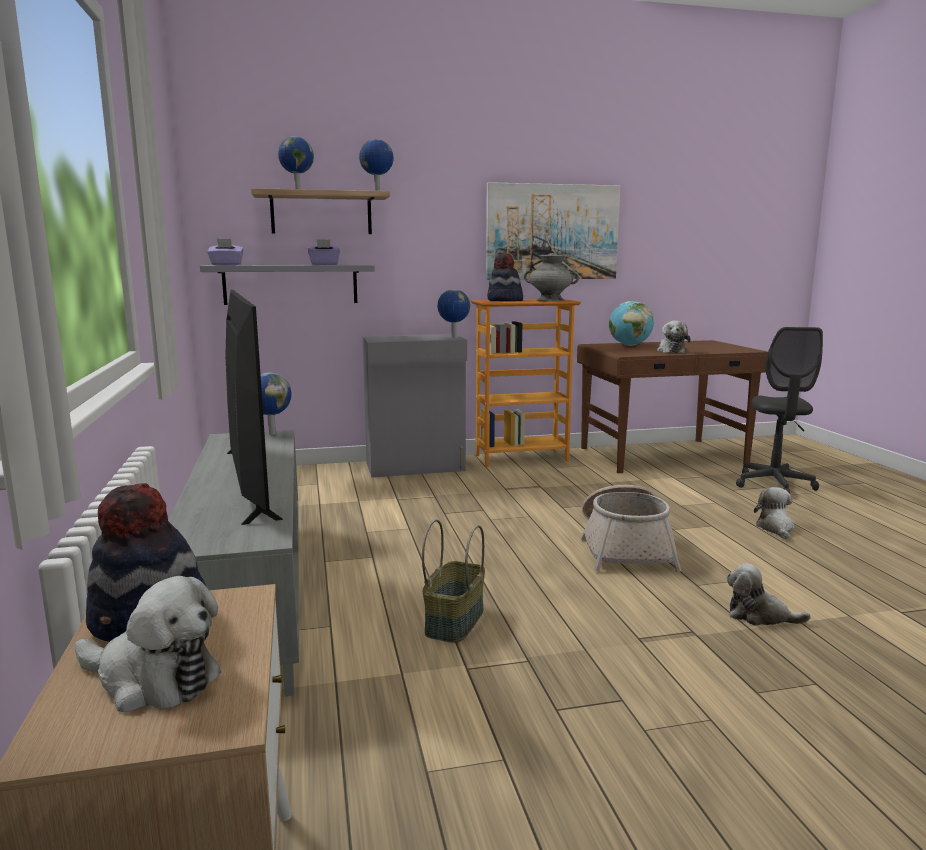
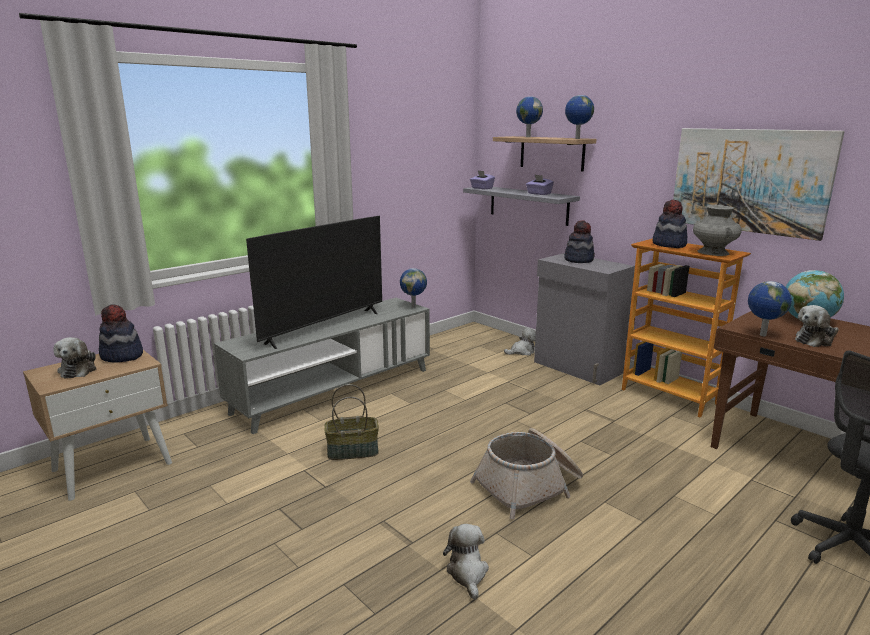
camera: 60 degrees right, 5 degrees up
(401, 337) = (579, 260): none -> hat
(453, 337) = (608, 269): globe -> globe (762, 335)
(775, 528) = (693, 563): plush toy -> plush toy (522, 352)

